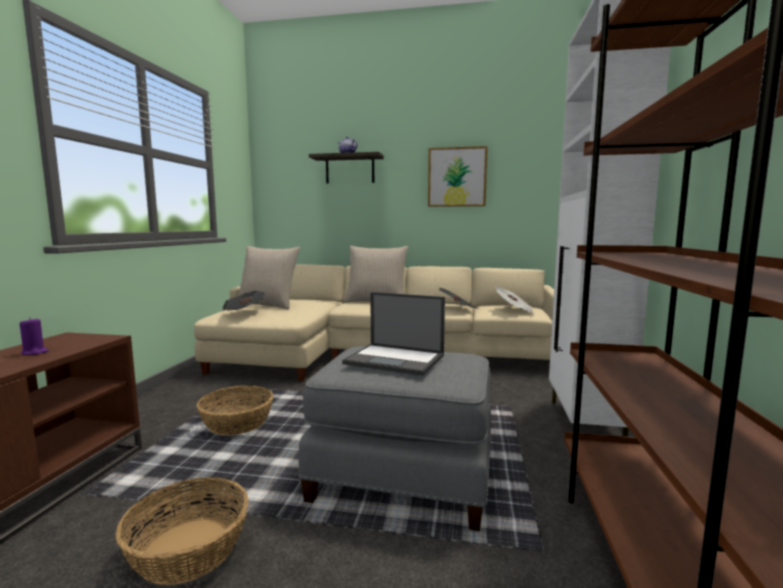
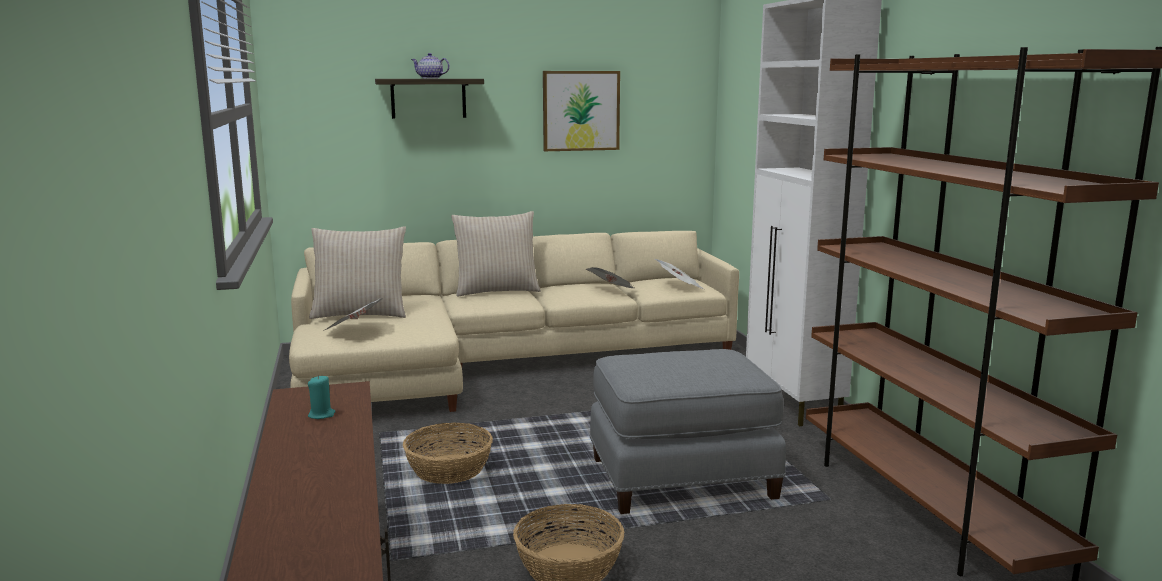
camera: 25 degrees left, 5 degrees up
(34, 352) = (321, 415): purple candle -> turquoise candle
(396, 360) = (679, 365): laptop -> none

